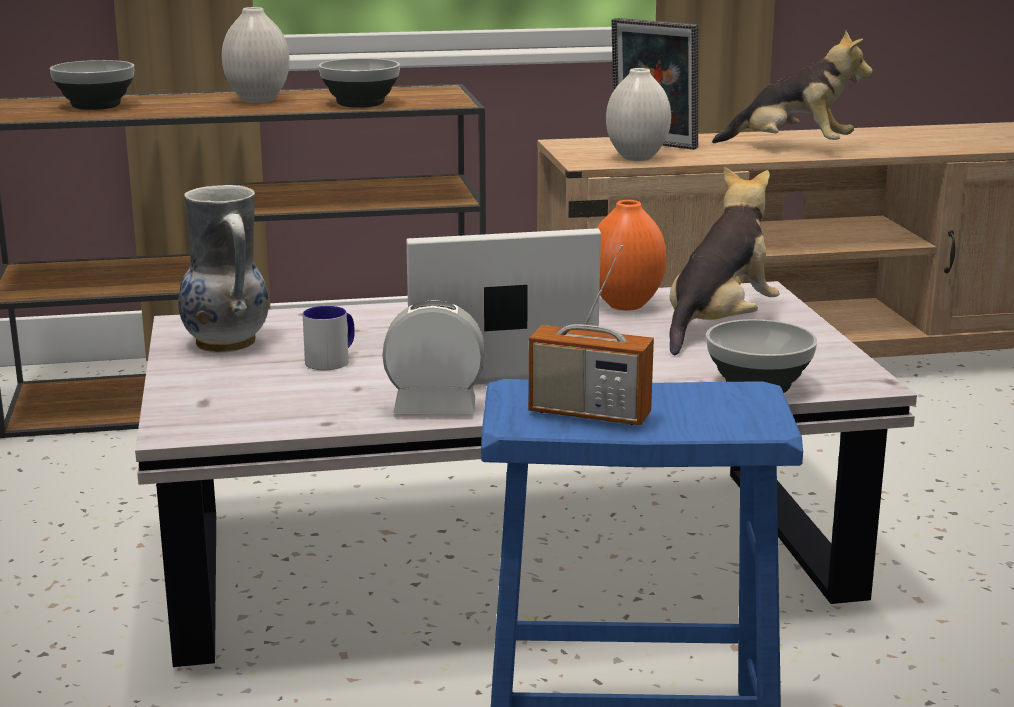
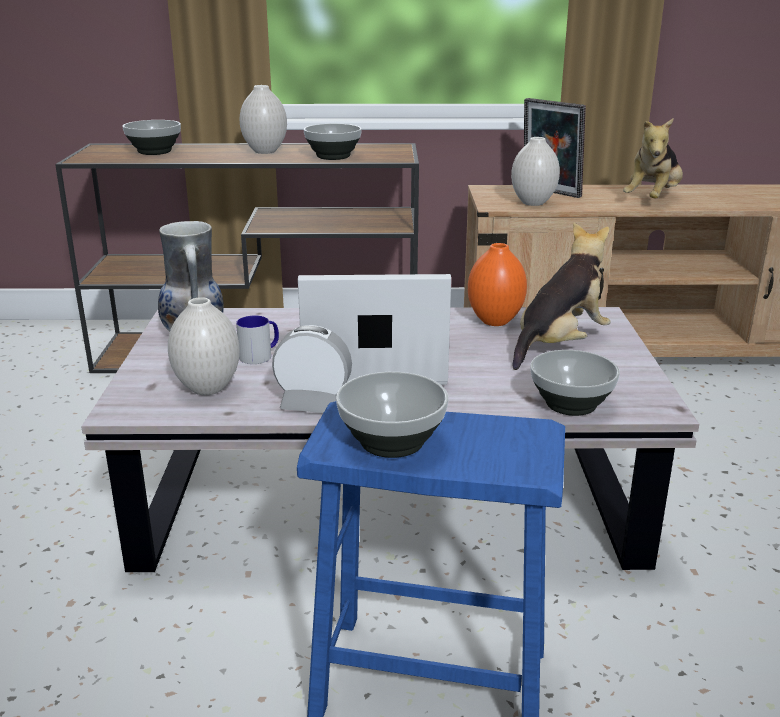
camera: 10 degrees right, 5 degrees up
(282, 399) = (207, 388): none -> white vase
(589, 414) = (393, 442): radio -> bowl
(792, 148) = (652, 200): plush toy -> plush toy turned 90 degrees clockwise

